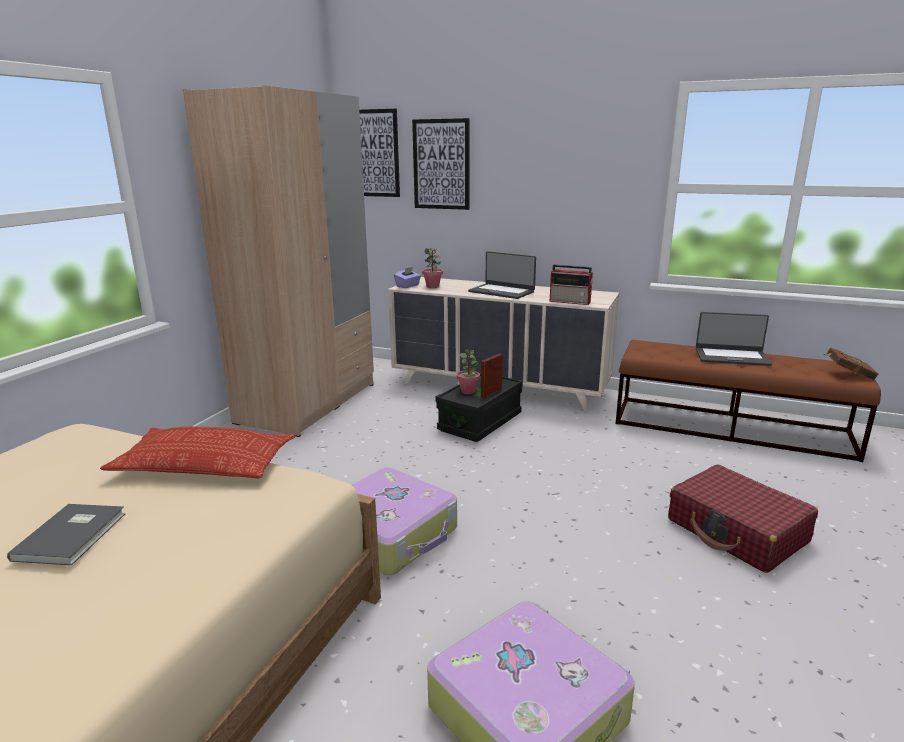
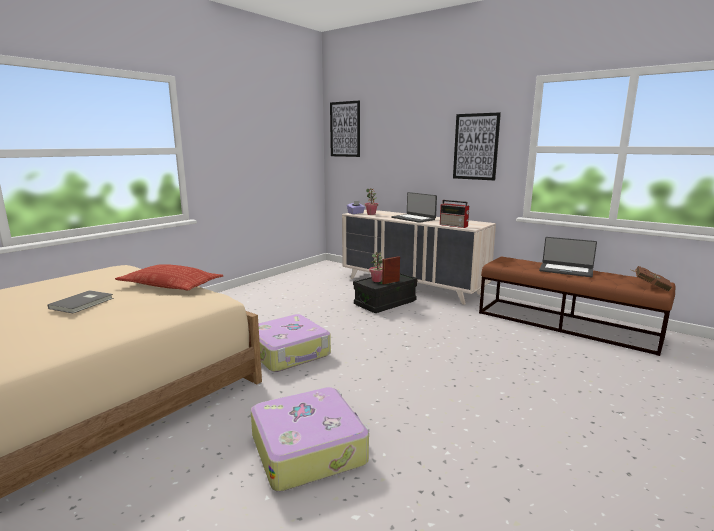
camera: 15 degrees right, 5 degrees down
(308, 403) = (284, 283): beige wardrobe -> none
(441, 164) = (385, 135): picture -> picture (476, 146)
(737, 531) = (521, 382): red suitcase -> none

